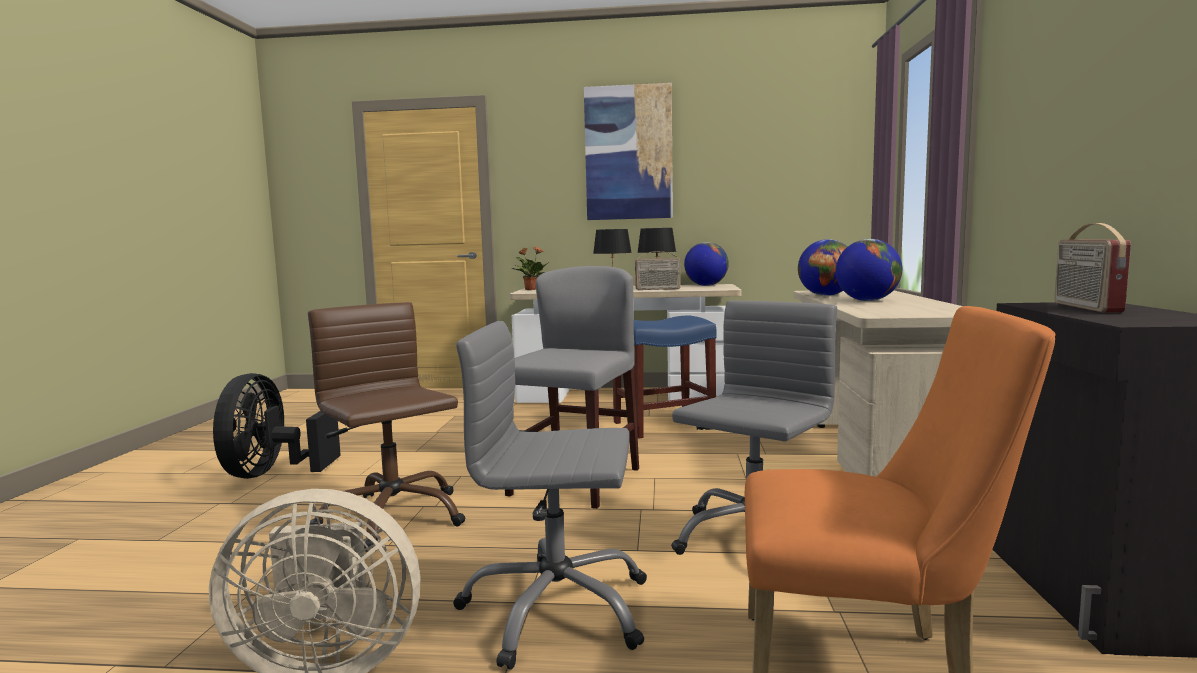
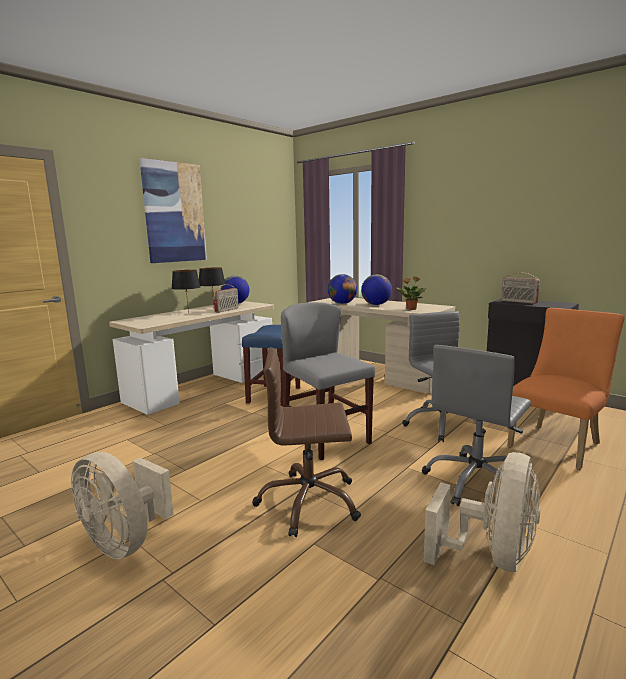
camera: 55 degrees left, 5 degrees up
(271, 473) = (125, 541): black fan -> beige fan
(531, 289) = (132, 322): potted plant -> potted plant (411, 309)

